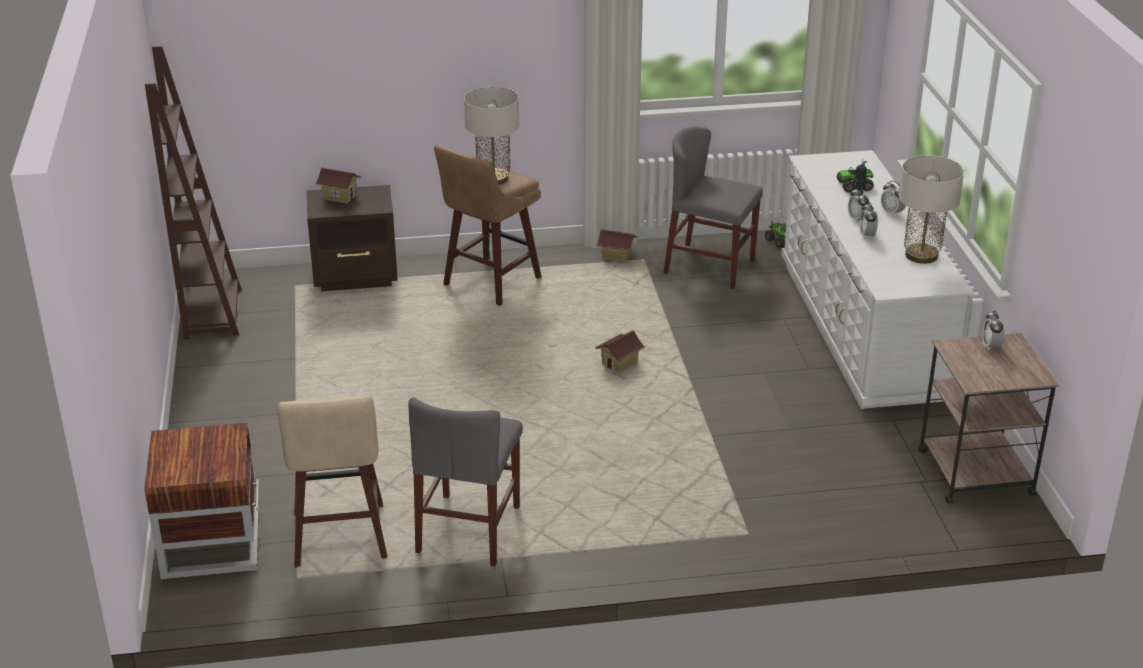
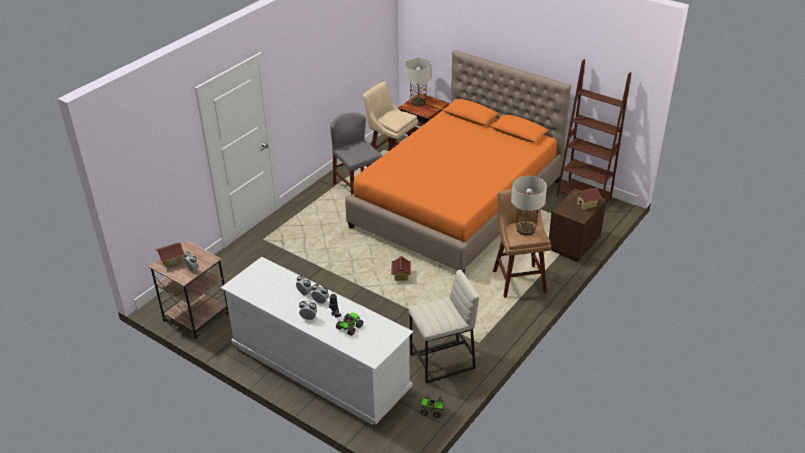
camera: 135 degrees right, 5 degrees up
(376, 406) = (458, 204): none -> orange bed
(616, 257) = (494, 335): toy house -> toy house (172, 261)
(709, 267) = (442, 361): grey chair -> beige stool
(921, 255) = (265, 296): table lamp -> table lamp (418, 102)

